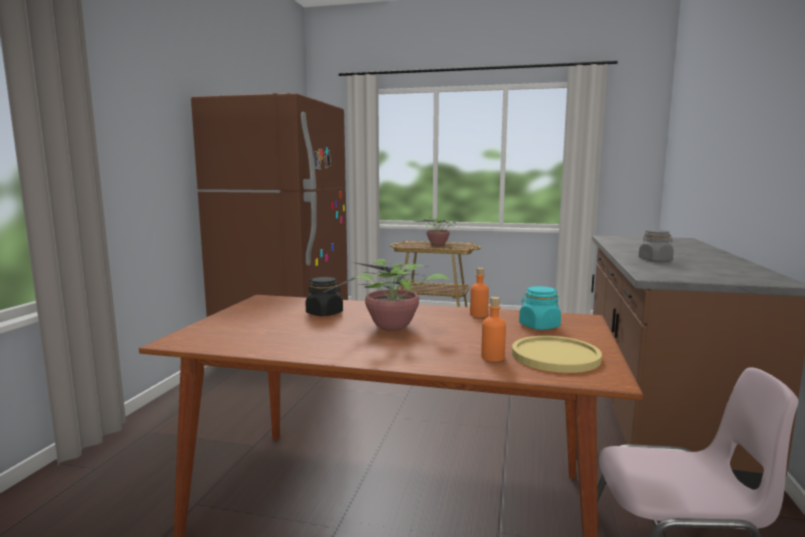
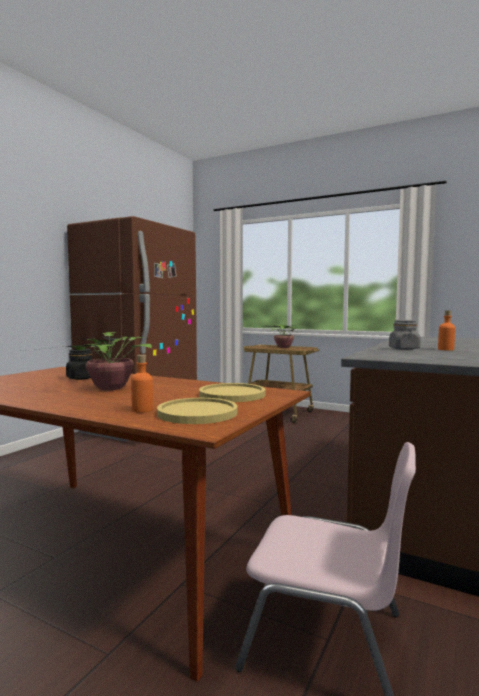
camera: 15 degrees right, 5 degrees down
(478, 315) = (198, 385): orange bottle -> orange bottle (445, 349)
(539, 326) = (232, 394): turquoise jar -> yellow plate

